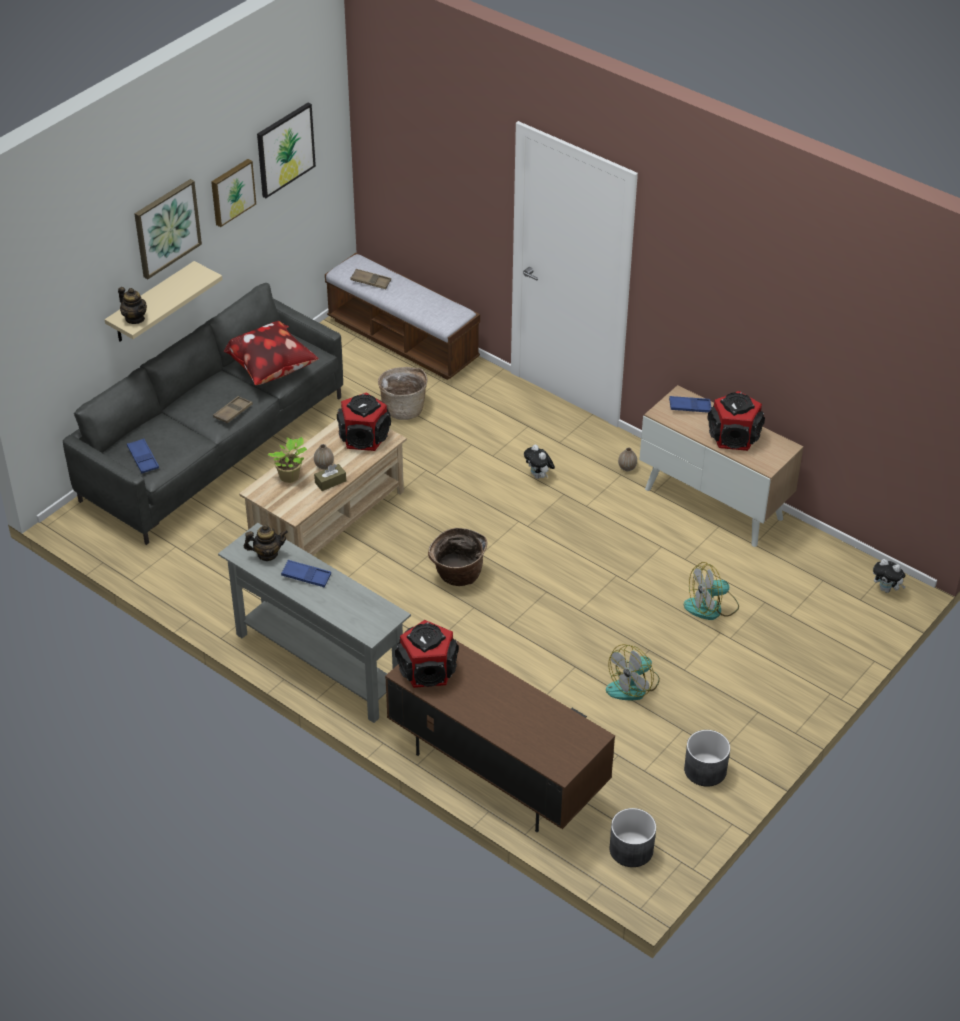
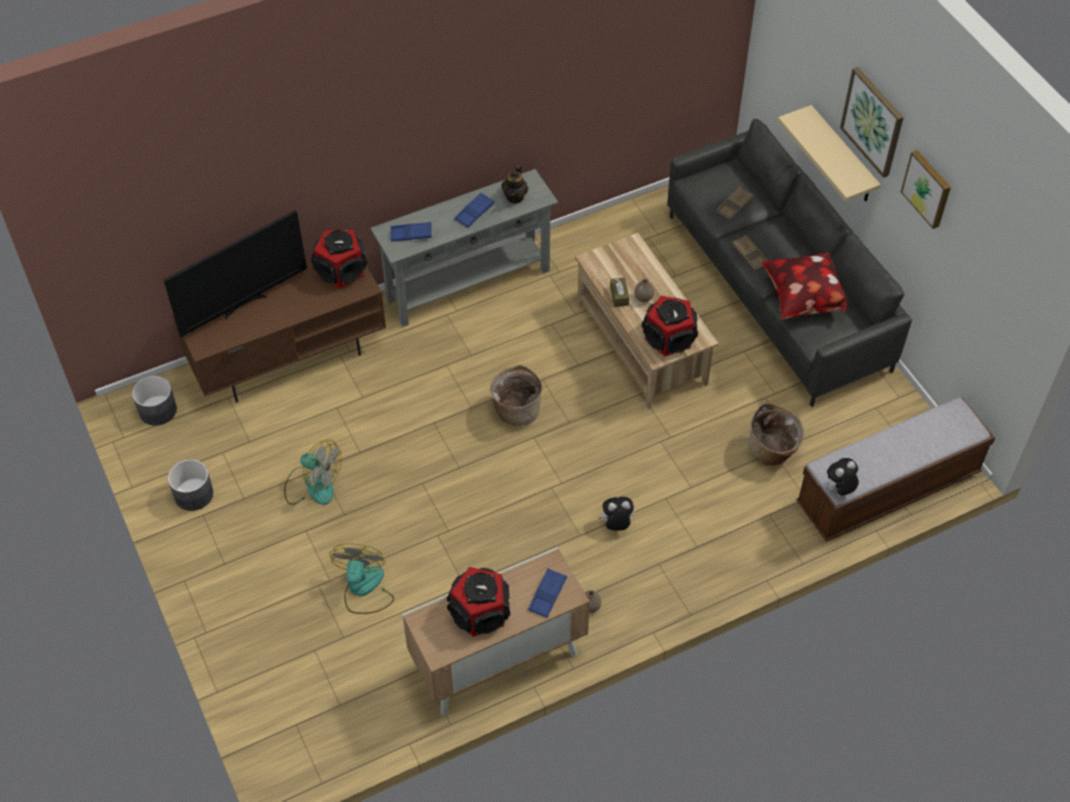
camera: 115 degrees right, 10 degrees up
(135, 318) = (802, 123): teapot -> none
(143, 458) = (712, 180): blue tray -> blue tray (411, 234)
(285, 149) = (982, 239): picture -> none
(291, 477) = (640, 271): potted plant -> none
(370, 281) = (926, 427): brown tray -> brown tray (734, 206)
(519, 729) = (243, 304): none -> television
(633, 685) = (312, 484): fan -> fan turned 135 degrees clockwise
(886, 589) = (294, 758): plush toy -> plush toy (839, 489)

